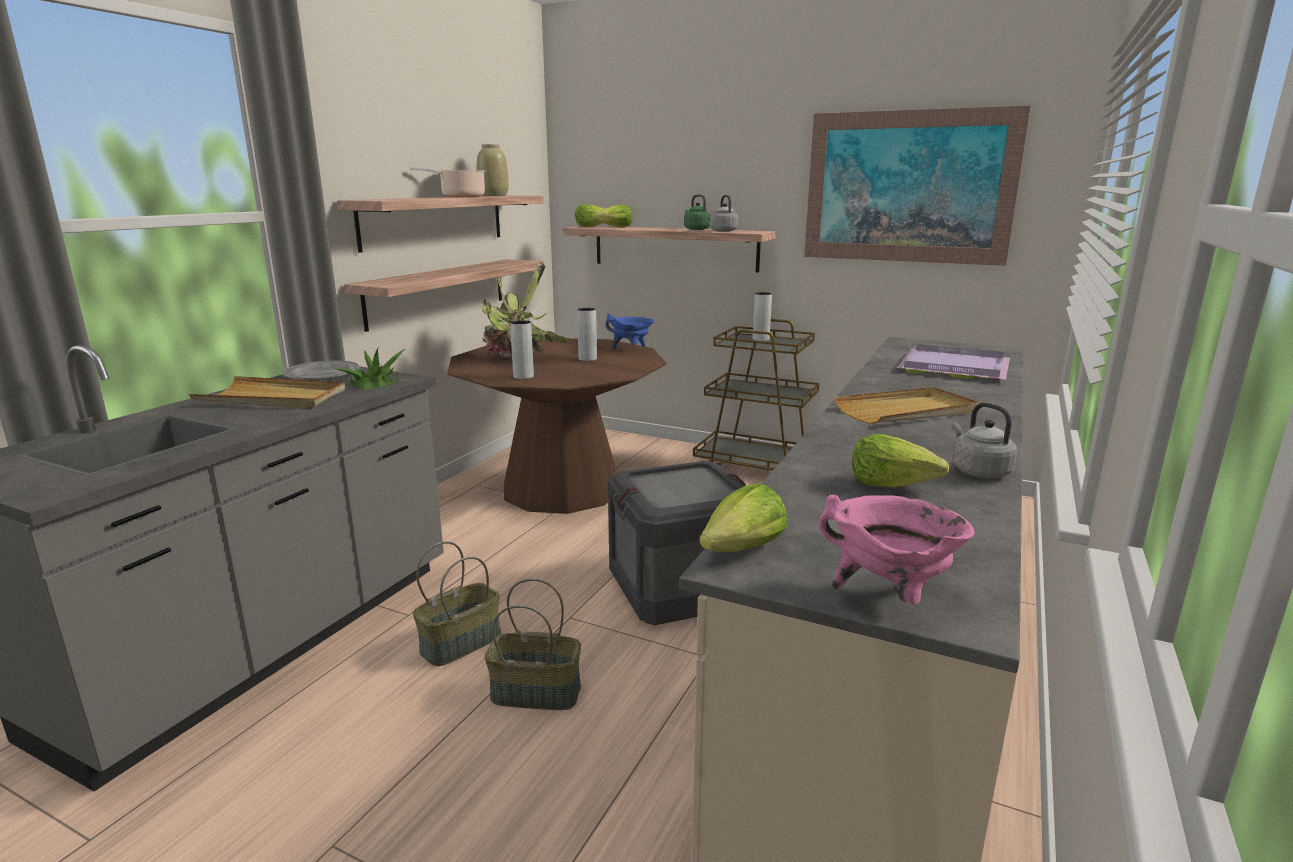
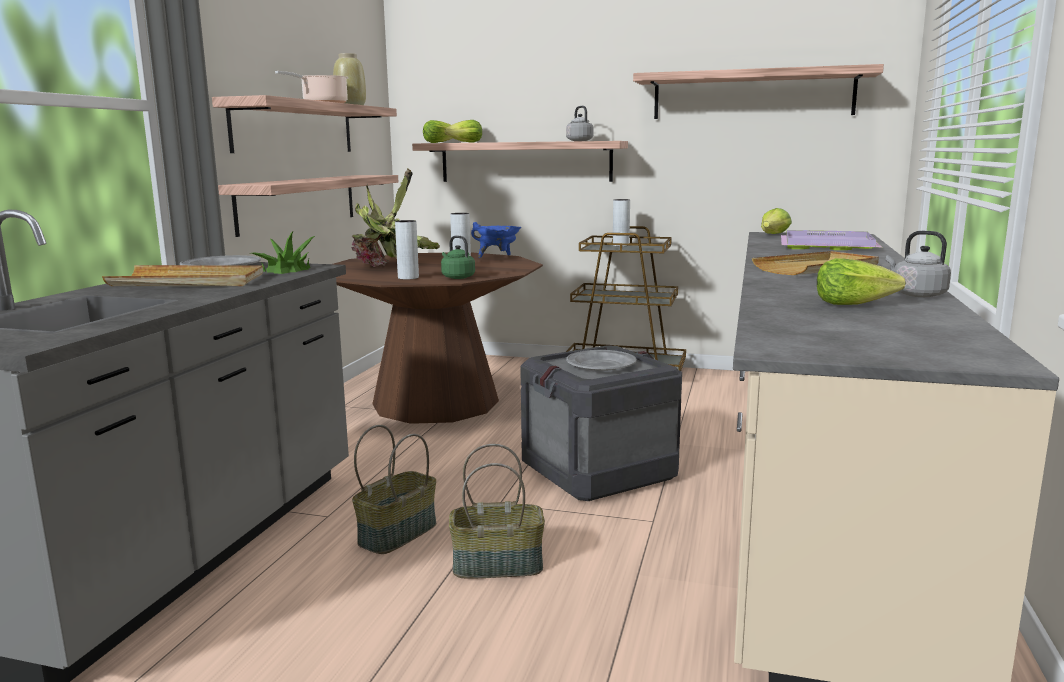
camera: 10 degrees left, 5 degrees down
(684, 487) = (600, 365): none -> grey plate
(696, 229) = (549, 141): green kettle -> green kettle (457, 277)
(744, 549) = (771, 341): lettuce -> lettuce (774, 234)
(889, 597) = (923, 356): pink cooking pot -> none
(908, 187) = (752, 95): picture -> shelf

